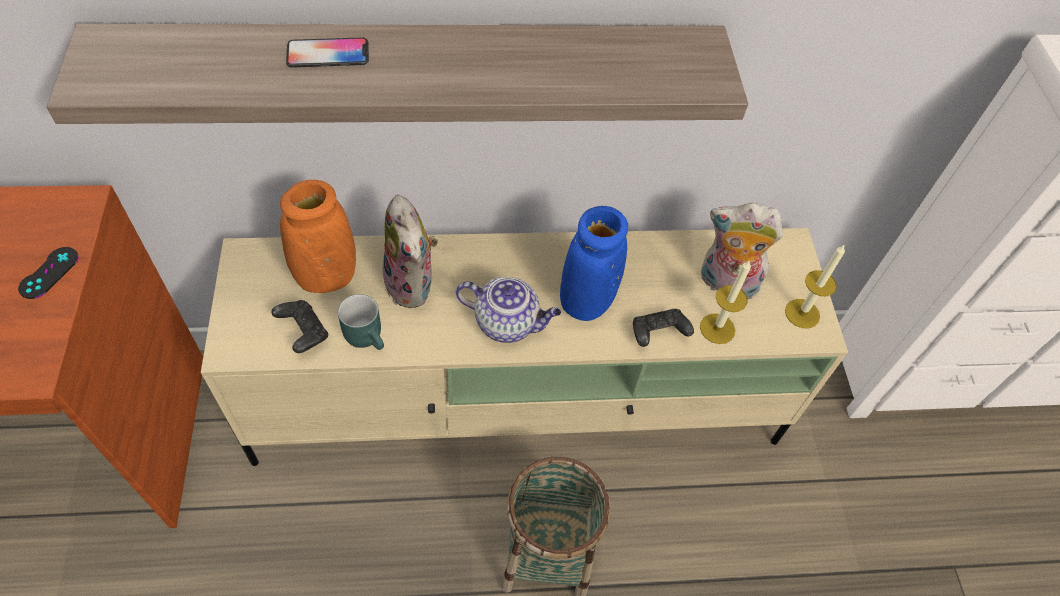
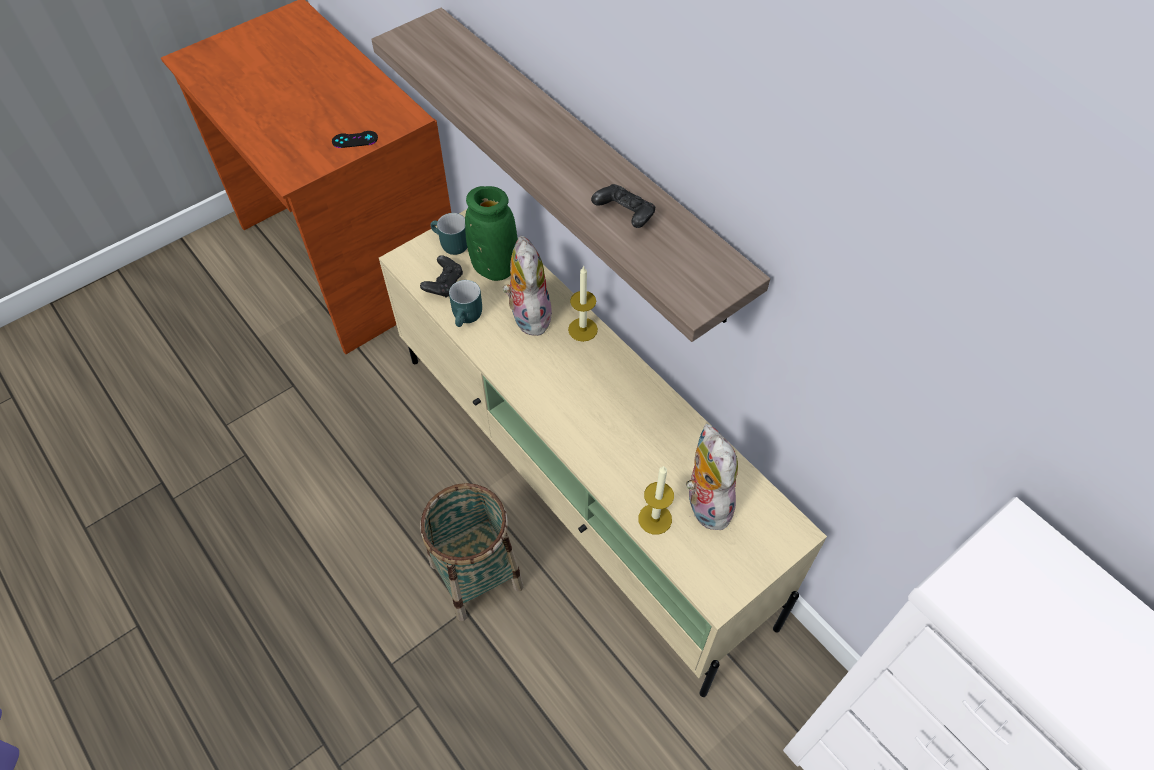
camera: 60 degrees right, 0 degrees up
(255, 296) = (450, 245): none -> turquoise mug
(326, 276) = (495, 267): orange vase -> green vase
(328, 54) = (518, 108): phone -> none
(413, 285) = (528, 315): plush toy -> plush toy turned 135 degrees clockwise
(508, 323) = (543, 384): teapot -> none
(586, 301) = (604, 419): blue vase -> none
(657, 334) = (614, 481): black game controller -> black game controller (624, 215)
(802, 313) = (726, 574): candle -> candle (583, 329)

